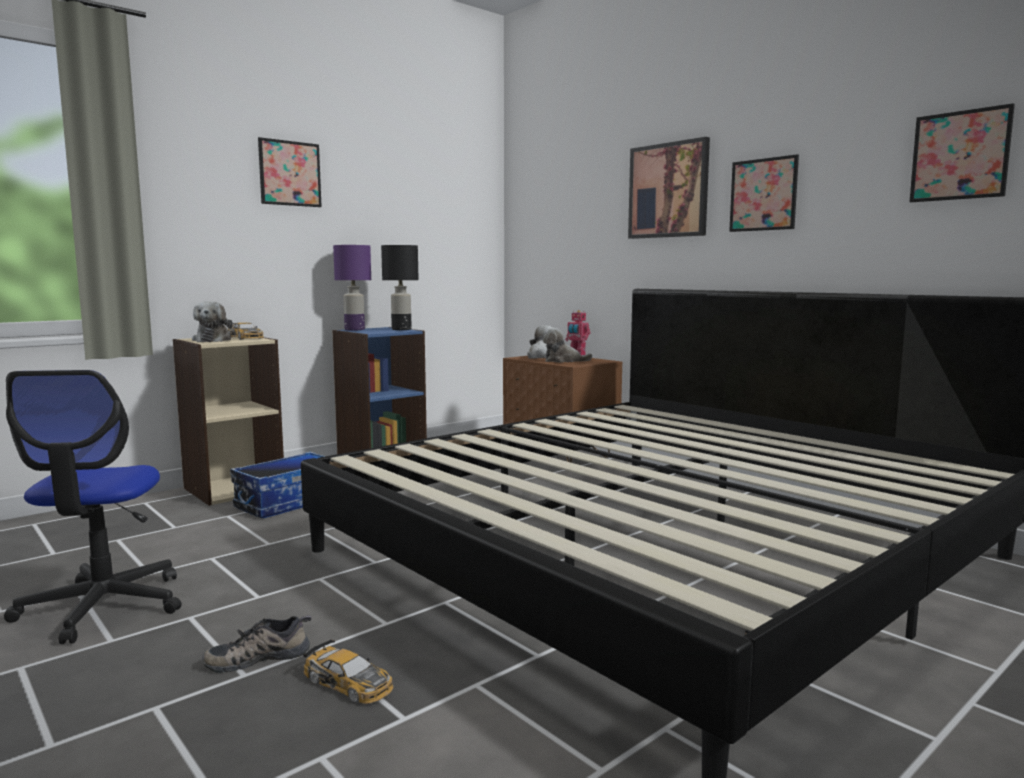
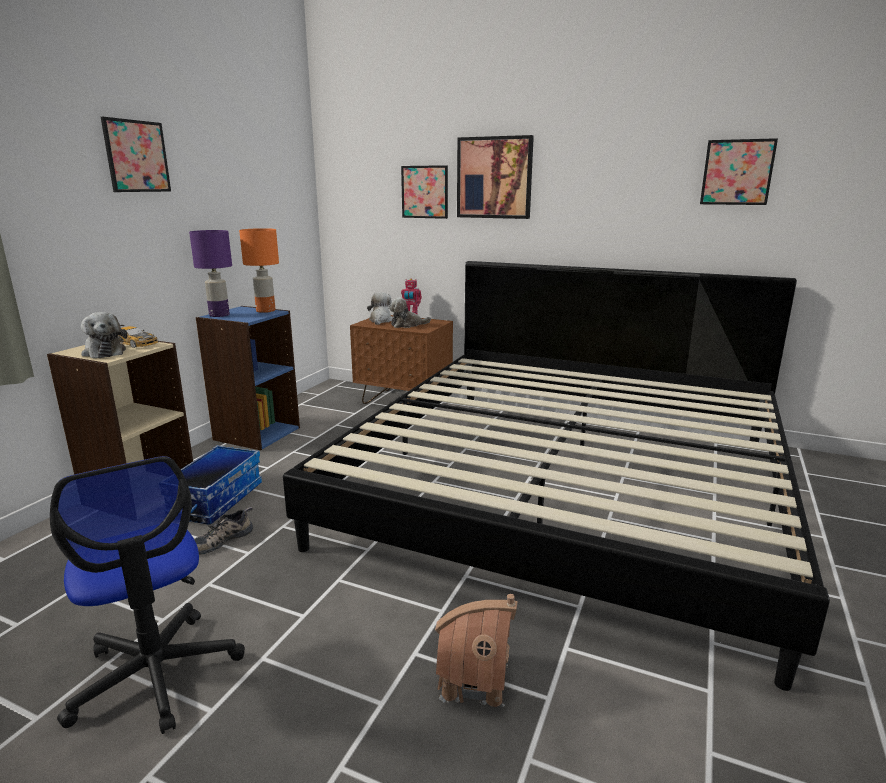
camera: 25 degrees left, 10 degrees up
(259, 656) = (374, 679): shoe -> shoe (222, 539)
(349, 683) = (475, 680): toy car -> toy house
(401, 329) = (265, 311): black table lamp -> orange table lamp
(763, 194) = (581, 188): picture -> picture (424, 192)

